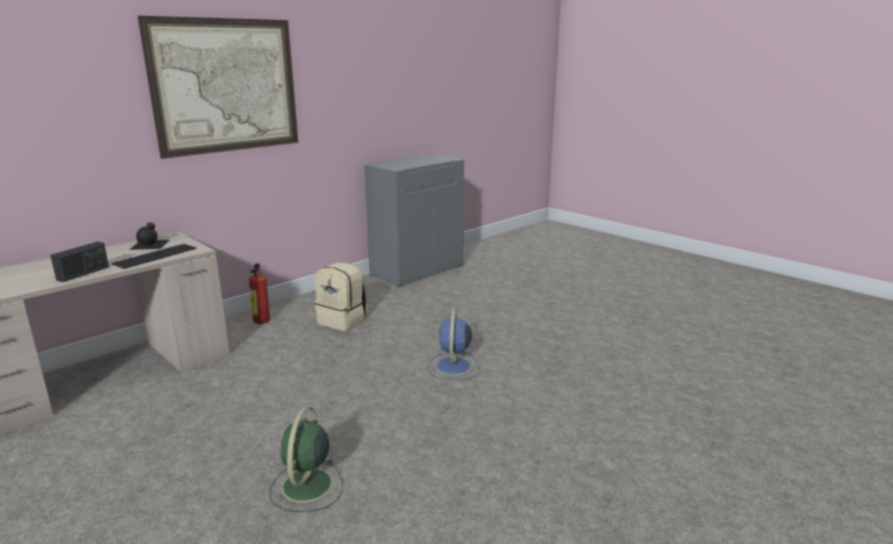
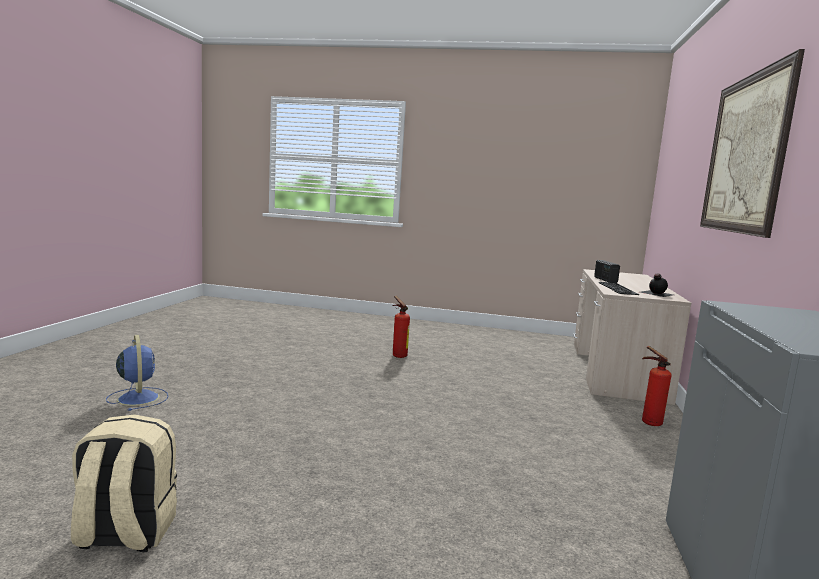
camera: 145 degrees right, 10 degrees down
(306, 487) = (398, 355): green fan -> fire extinguisher
(343, 321) = (591, 443): beige backpack -> beige backpack (125, 534)
(453, 367) = (404, 423): blue fan -> blue fan (138, 398)

